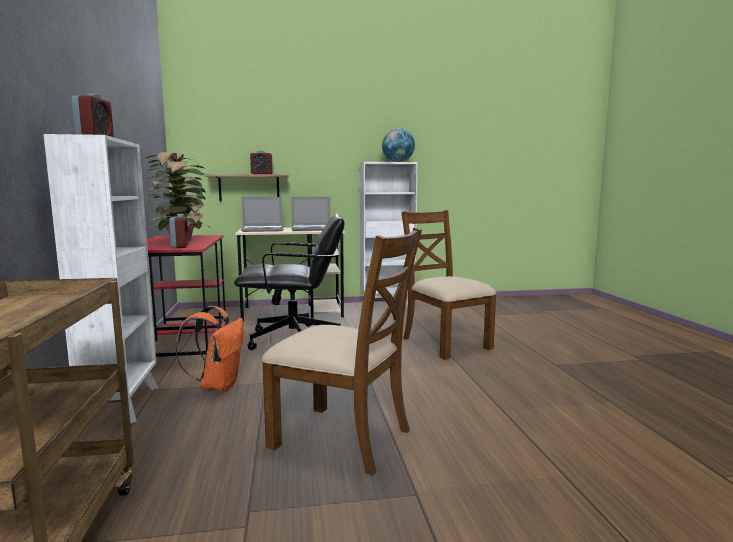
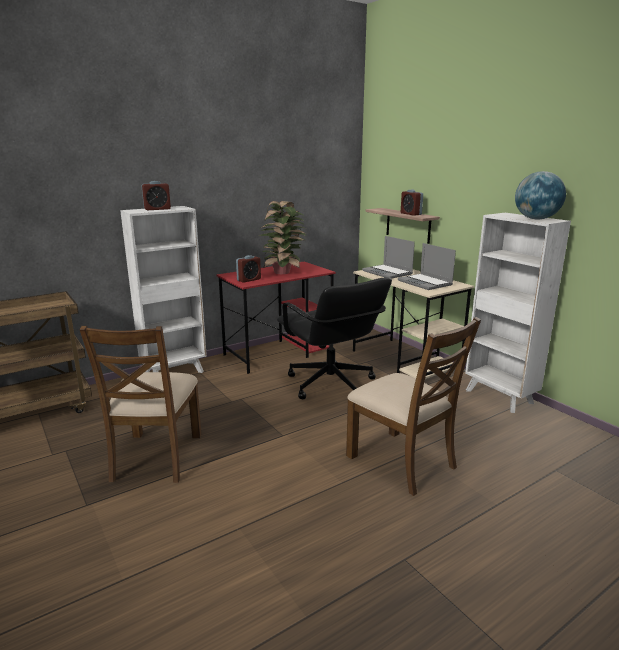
camera: 65 degrees right, 10 degrees up
(218, 385) = (216, 388): orange backpack -> none
(445, 343) = (402, 461): brown chair -> brown chair turned 105 degrees clockwise

